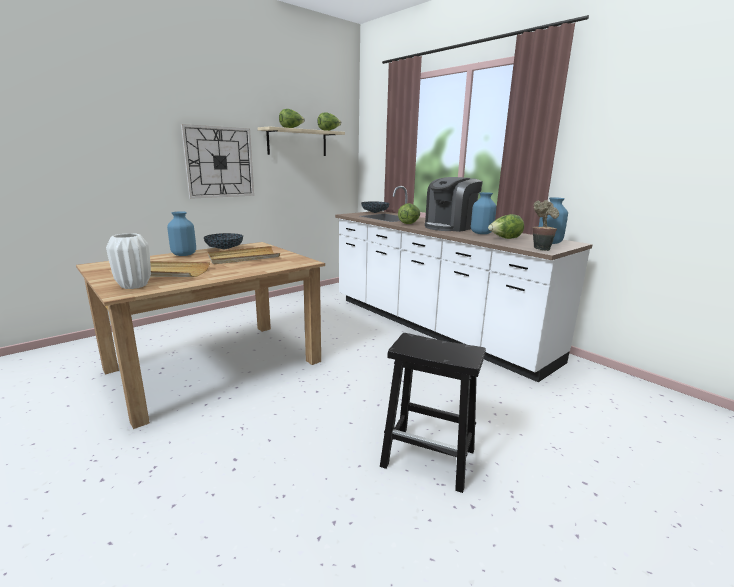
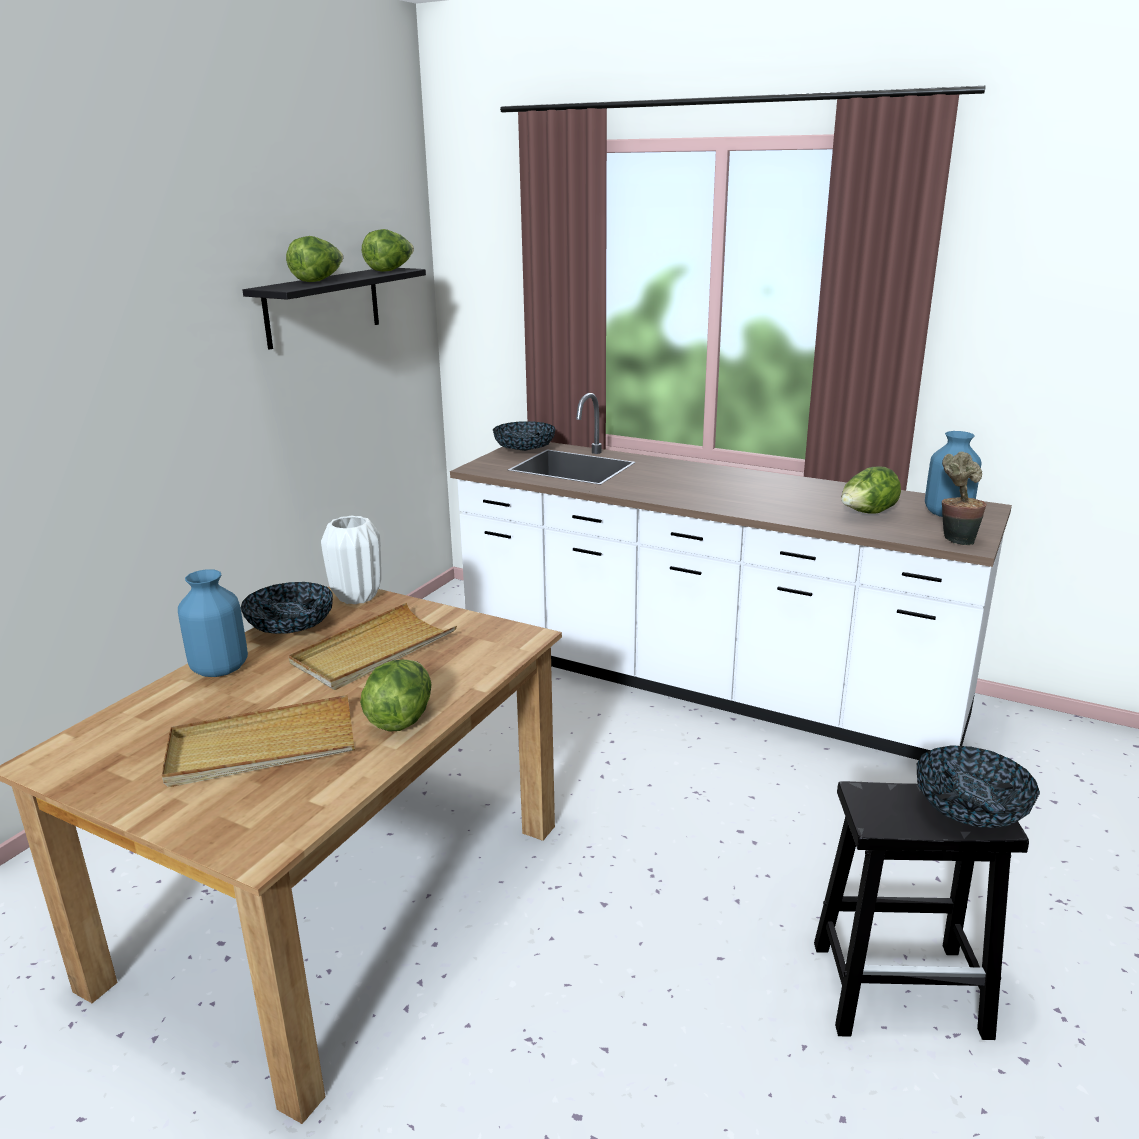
camera: 20 degrees left, 5 degrees up
(134, 285) = (251, 813): white vase -> white vase (356, 597)
(219, 162) = (173, 393): wall clock -> none
(297, 142) = (323, 306): beige shelf -> black shelf
(409, 223) = (641, 484): lettuce -> lettuce (401, 718)
(450, 227) = (731, 486): coffee machine -> none
(458, 353) = (970, 811): none -> bowl
(481, 233) = (809, 501): blue vase -> none

